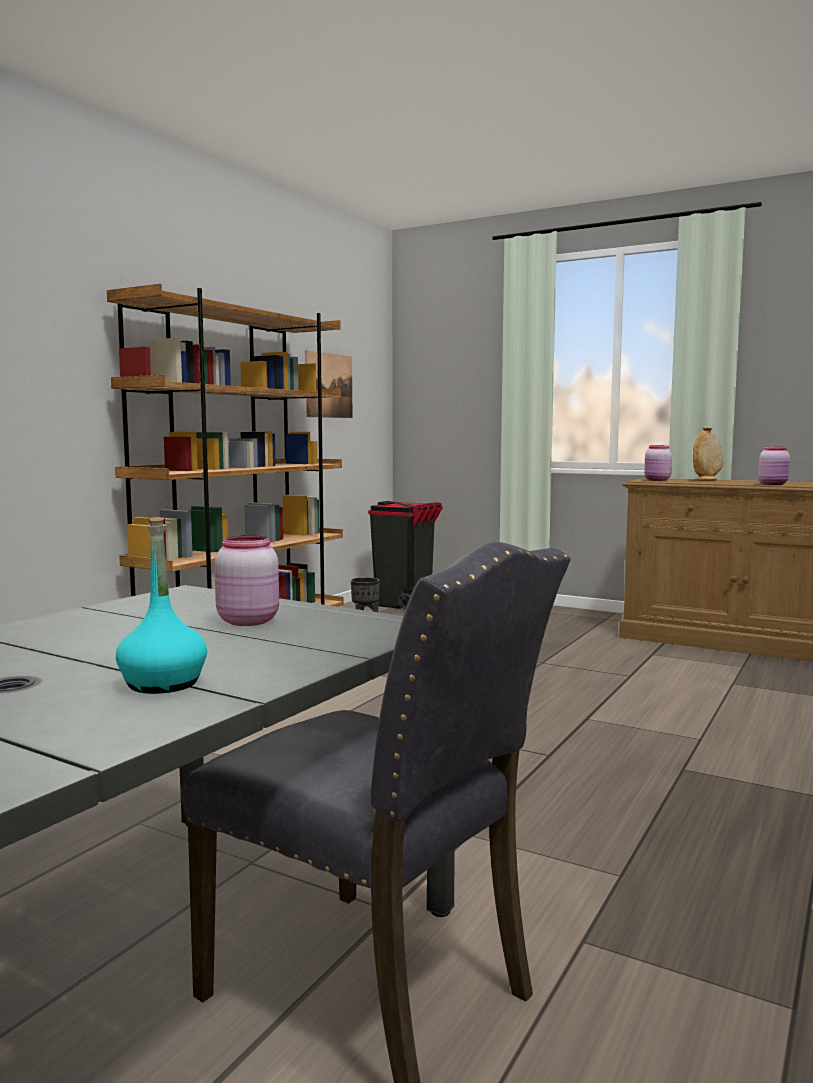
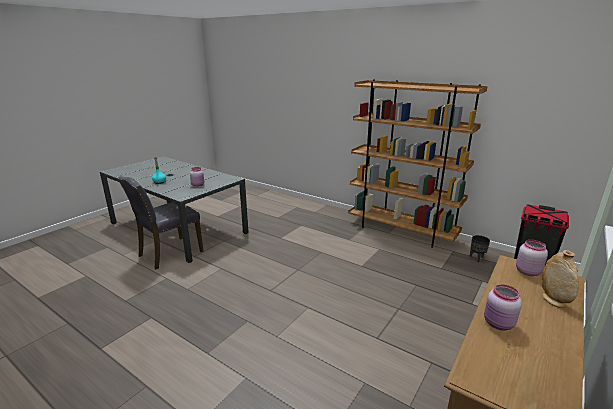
camera: 95 degrees right, 15 degrees up
(329, 385) = (526, 123): picture -> none

